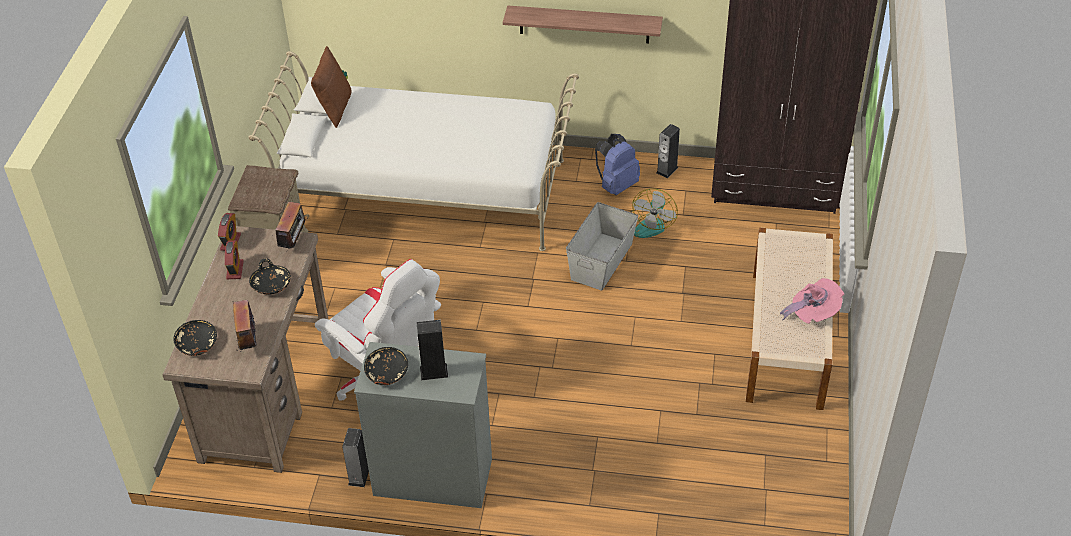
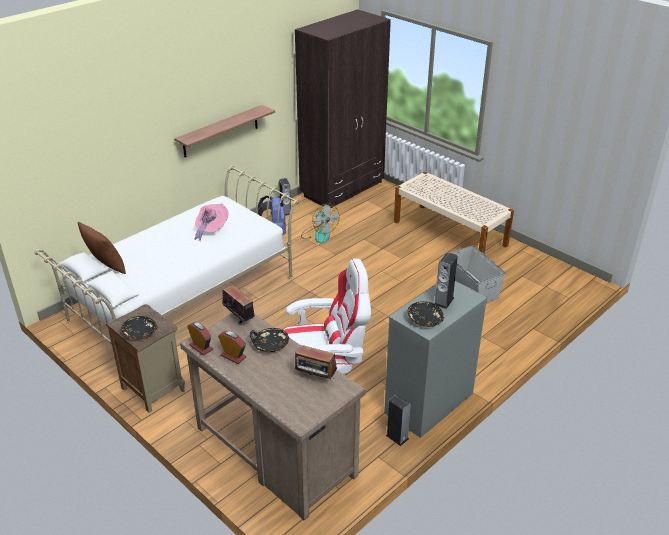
camera: 55 degrees left, 10 degrees down
(197, 344) = (289, 405): black bowl -> black bowl (140, 333)
(602, 261) = (326, 262): grey storage box -> grey storage box (472, 287)
(813, 313) = (473, 199): pink hat -> pink hat (211, 229)

